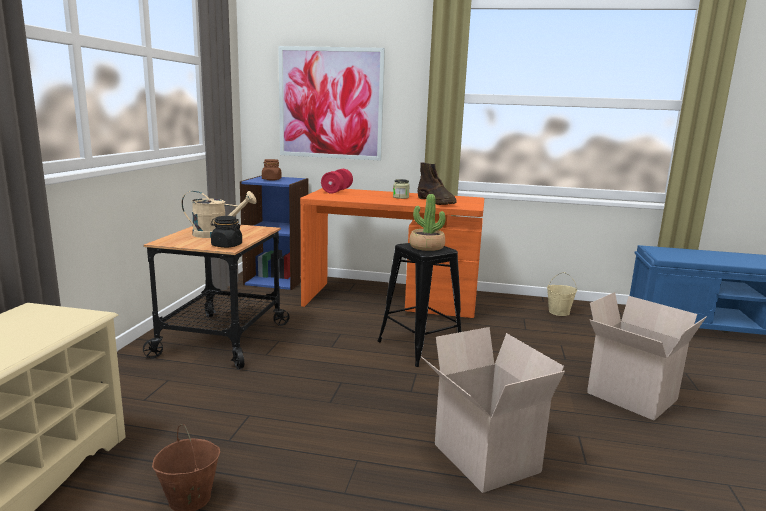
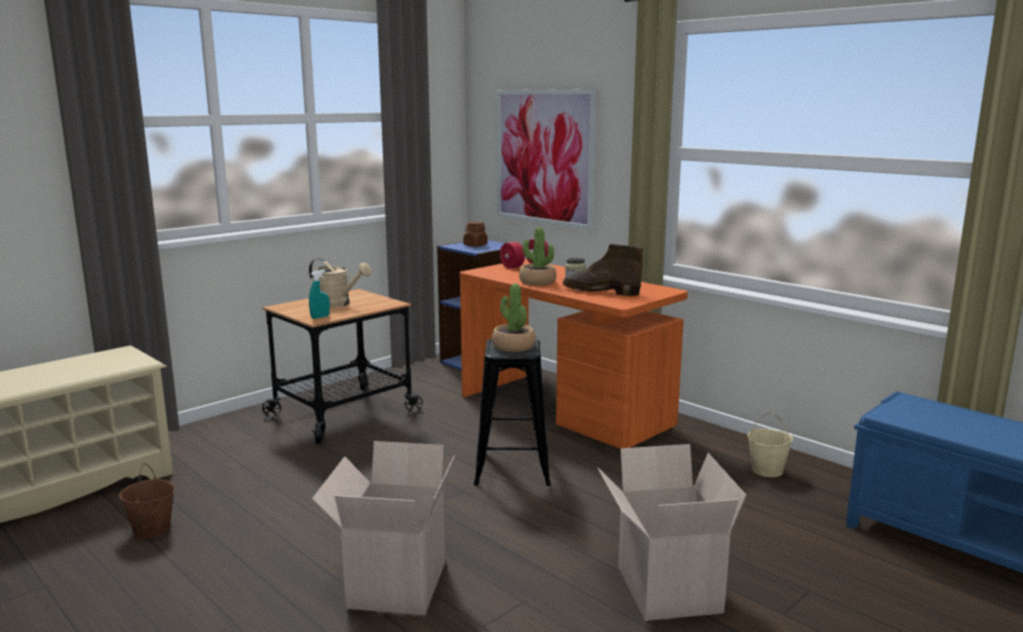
camera: 35 degrees right, 0 degrees up
(226, 245) = (320, 317): black jar -> turquoise spray bottle
(379, 200) = (537, 282): none -> potted plant
(436, 202) = (600, 291): brown boot -> brown boot turned 105 degrees clockwise

